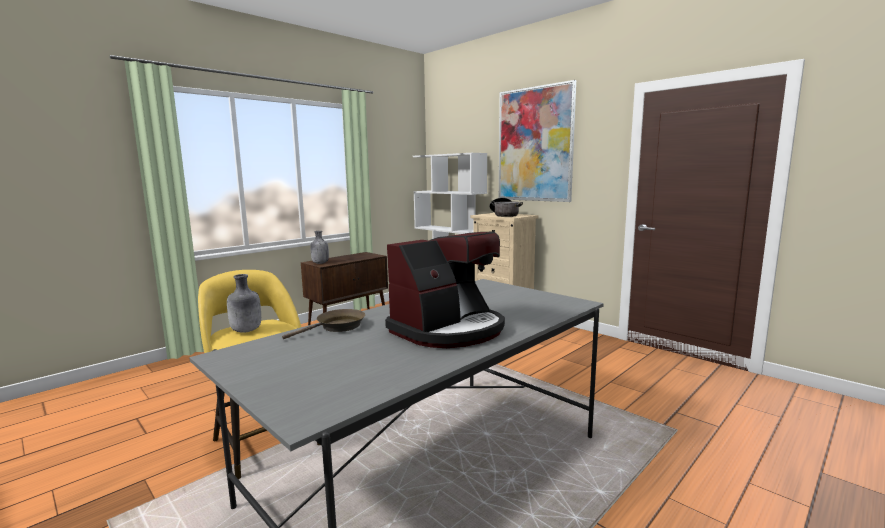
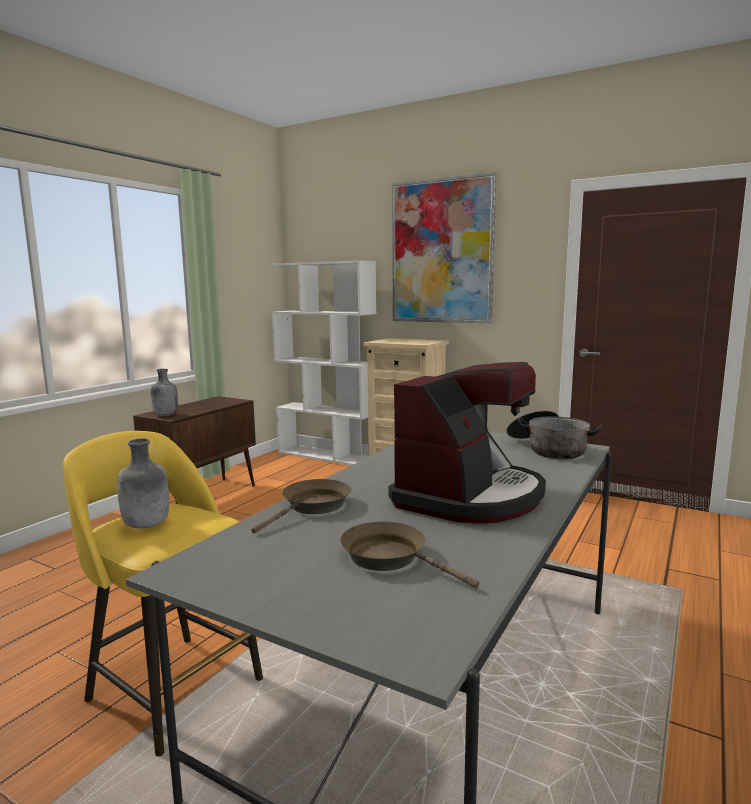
camera: 15 degrees left, 0 degrees up
(349, 362) = (390, 558): none -> brown frying pan
(504, 215) = (407, 341): cooking pot -> cooking pot (548, 449)

